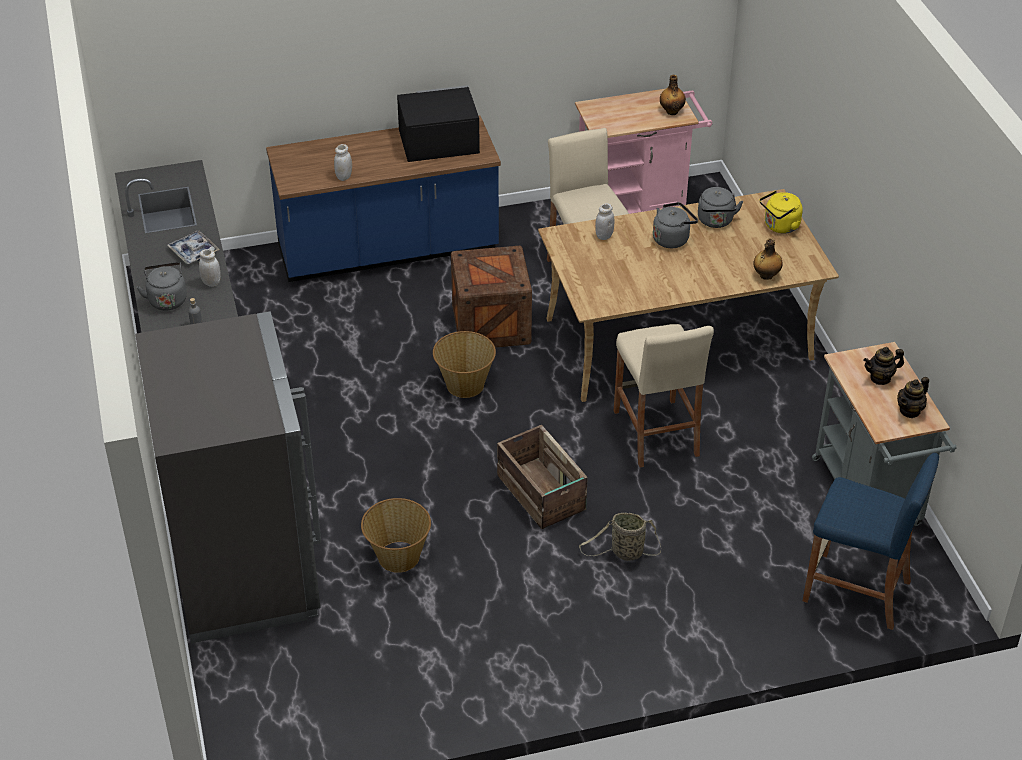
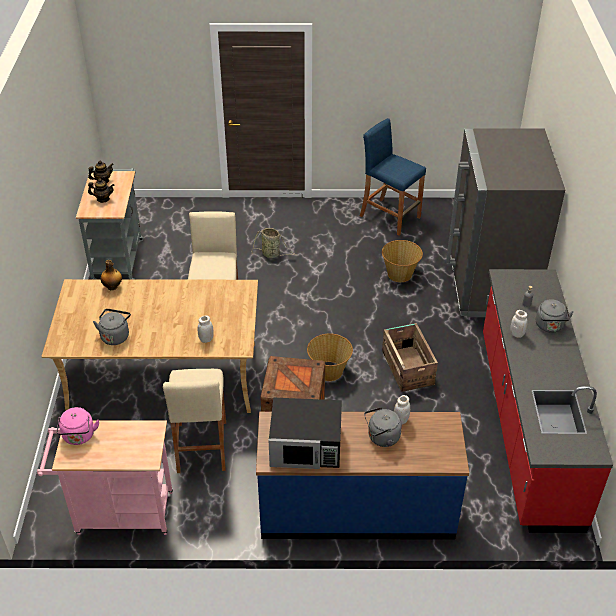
camera: 165 degrees left, 0 degrees up
(193, 251) = (532, 364): tray -> none
(541, 494) = (305, 292): crate -> crate (408, 367)
(671, 111) = (79, 437): bottle -> pink kettle
(672, 239) = (157, 327): grey kettle -> grey kettle (381, 438)
(780, 226) = (72, 323): yellow kettle -> none
(856, 591) = (162, 217): blue stool -> blue stool (390, 217)

